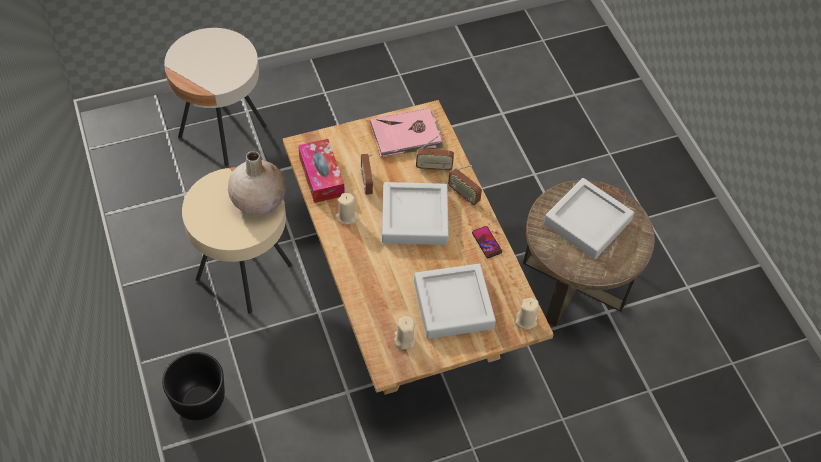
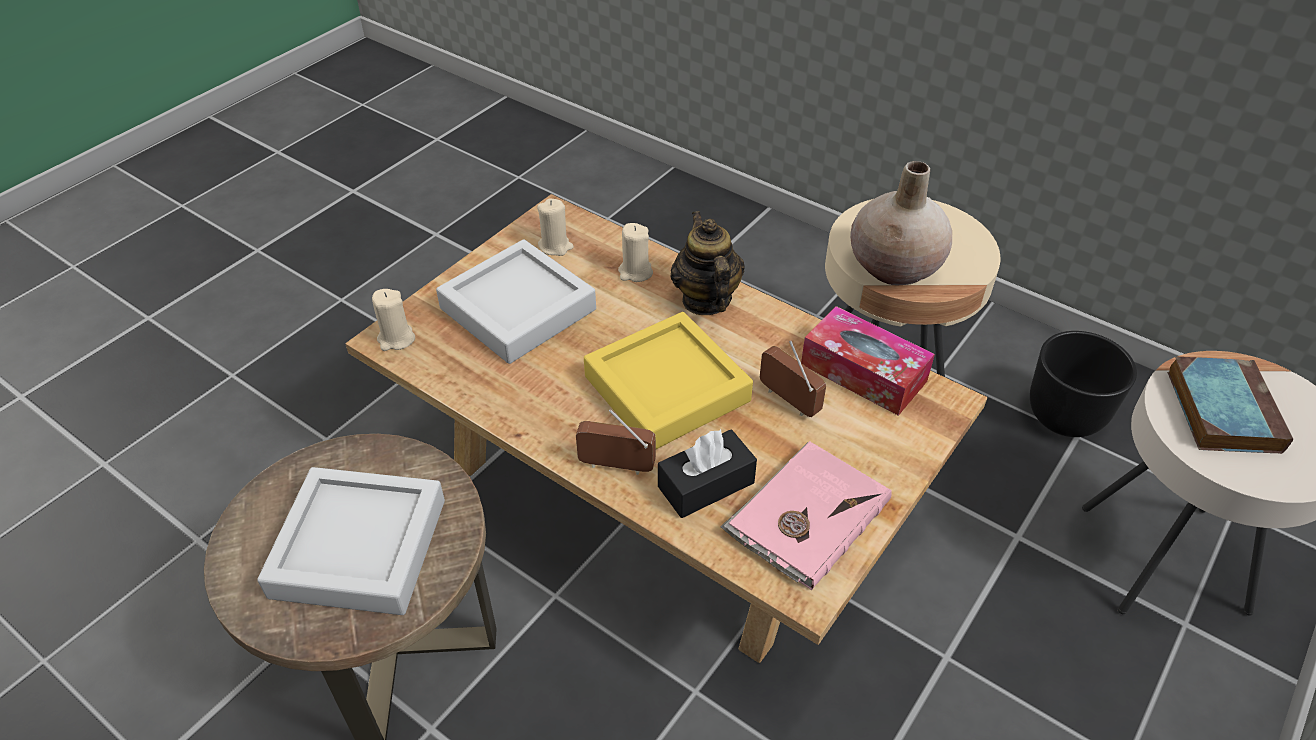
camera: 150 degrees right, 10 degrees down
(199, 402) = (778, 252): black planter -> black planter (1063, 416)
(215, 69) = (1220, 409): none -> book
(347, 216) = (766, 339): beige candle -> beige candle (635, 272)
(354, 255) = (705, 300): none -> teapot
(414, 217) = (667, 389): grey tray -> yellow tray
(433, 167) = (706, 485): radio -> black tissue box
(486, 242) = (524, 411): phone -> none

